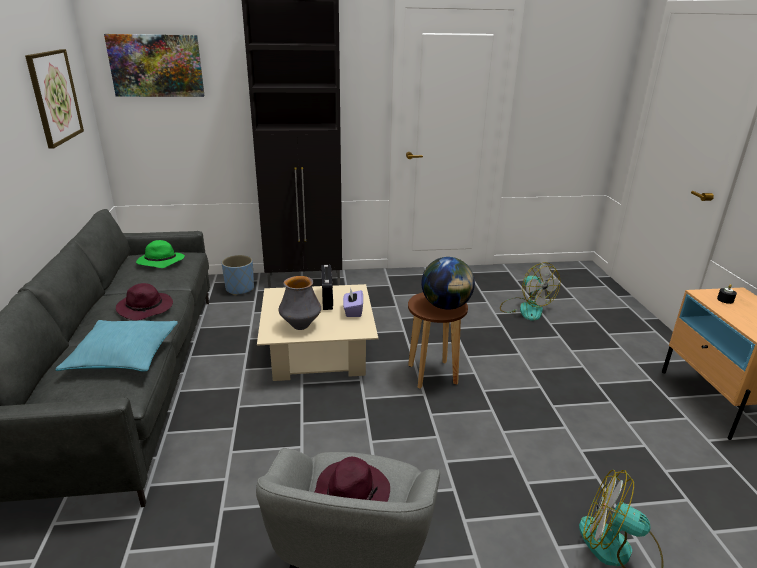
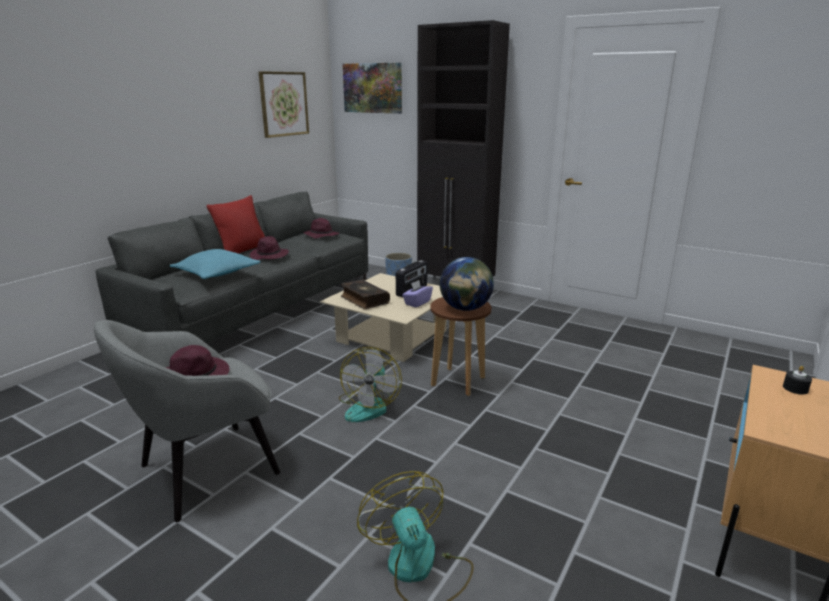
camera: 40 degrees right, 5 degrees down
(93, 312) = (243, 251): none -> red pillow
(160, 262) = (321, 236): green hat -> purple hat
(300, 326) = (364, 300): vase -> book
(525, 308) = (639, 368): fan -> fan (369, 406)

